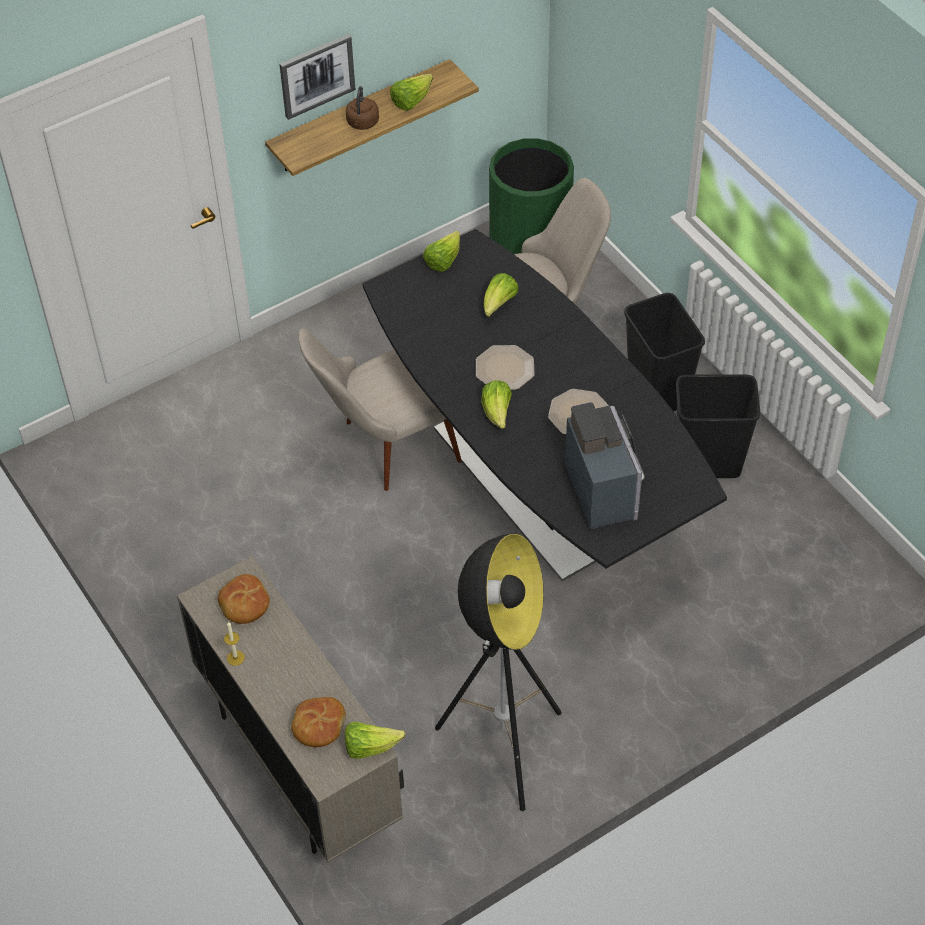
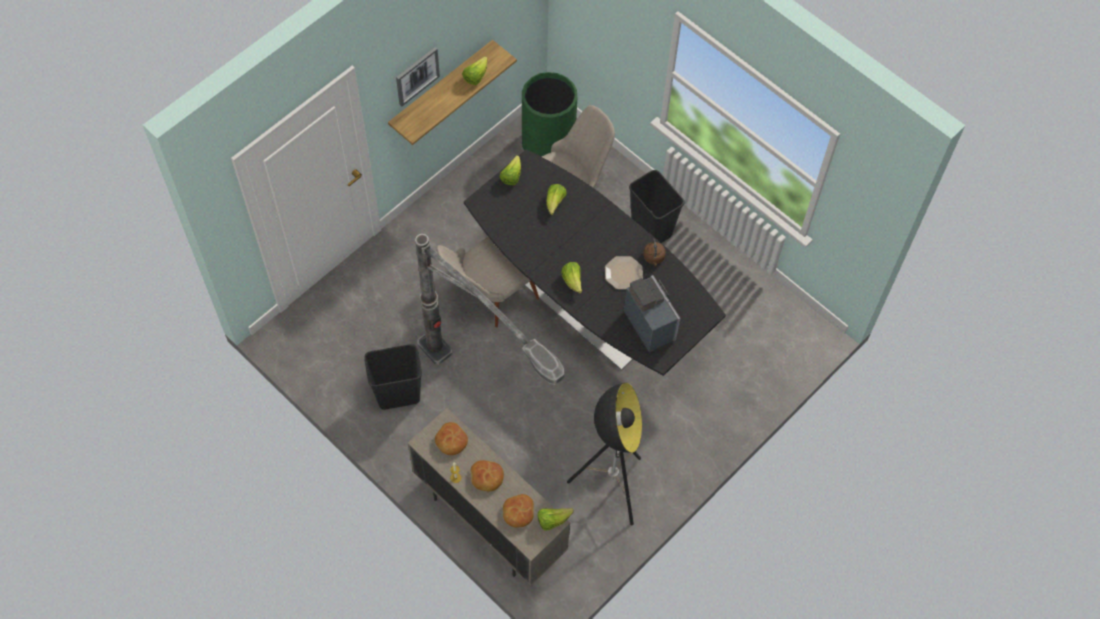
camera: 15 degrees left, 10 degrees up
(284, 666) = (486, 478): none -> bread
(343, 598) = (488, 406): none -> floor lamp
(362, 123) = (448, 98): brown kettle -> brown kettle (654, 258)
(504, 369) = (570, 249): plate -> none
(709, 462) = (694, 272): black trash can -> black trash can (398, 394)

